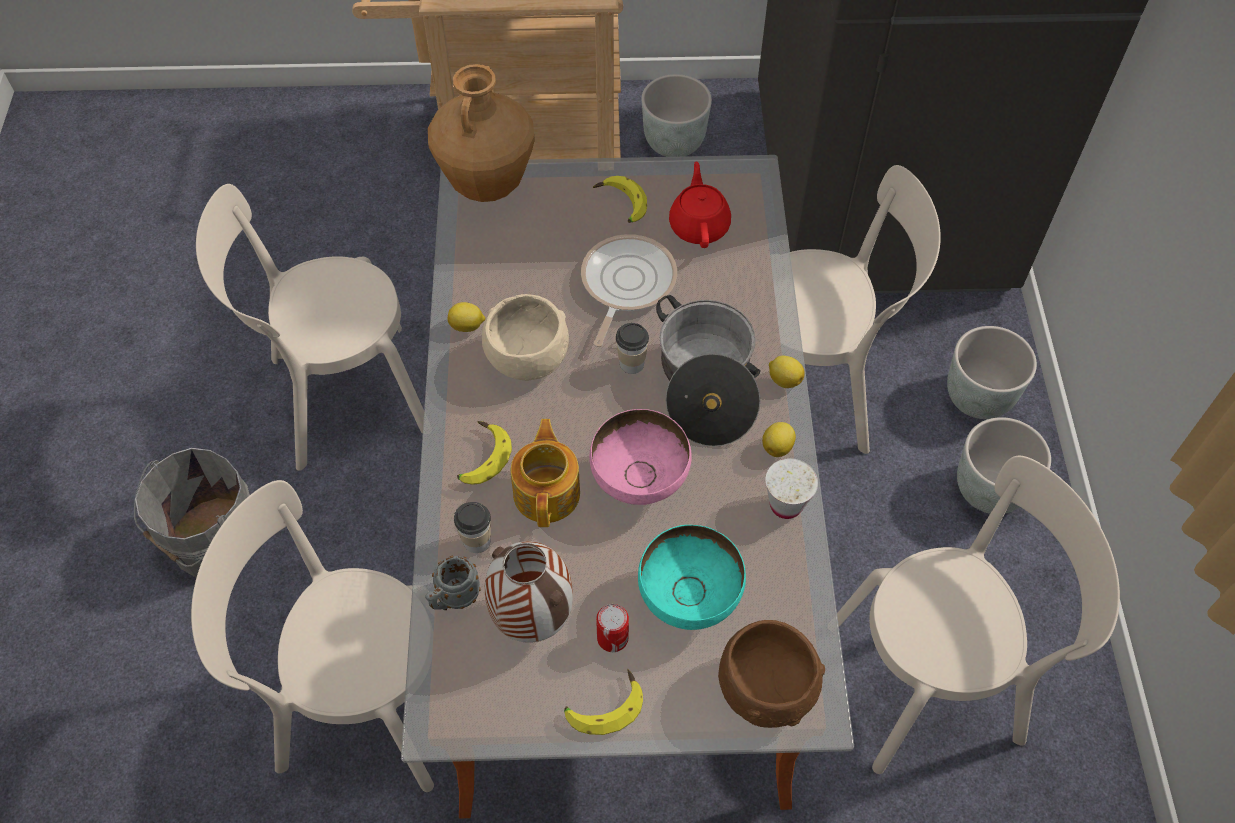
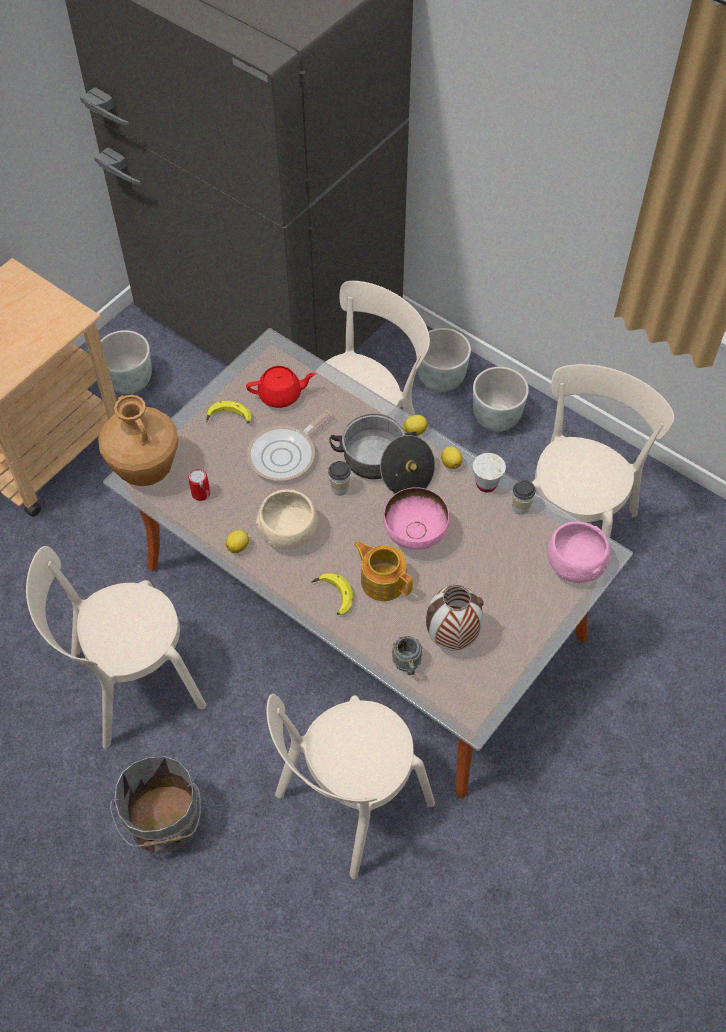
camera: 50 degrees left, 0 degrees up
(340, 397) = (130, 683): beige chair -> beige chair turned 45 degrees clockwise
(477, 541) = (382, 632): cup -> cup (520, 507)
(603, 704) = (525, 638): banana -> none
(612, 638) = (493, 609): can -> can (201, 493)
(625, 284) = (285, 455): frying pan -> frying pan turned 105 degrees counterclockwise
(688, 599) = (501, 562): turquoise bowl -> none
(699, 225) = (281, 395): red teapot -> red teapot turned 135 degrees clockwise
(766, 687) = (575, 563): brown bowl -> pink bowl

